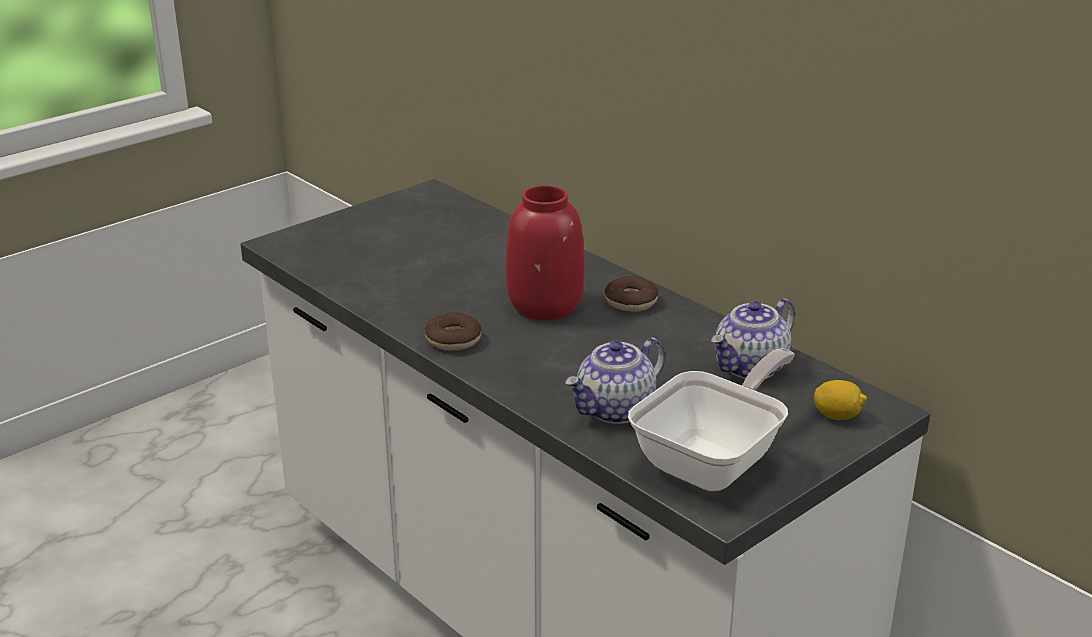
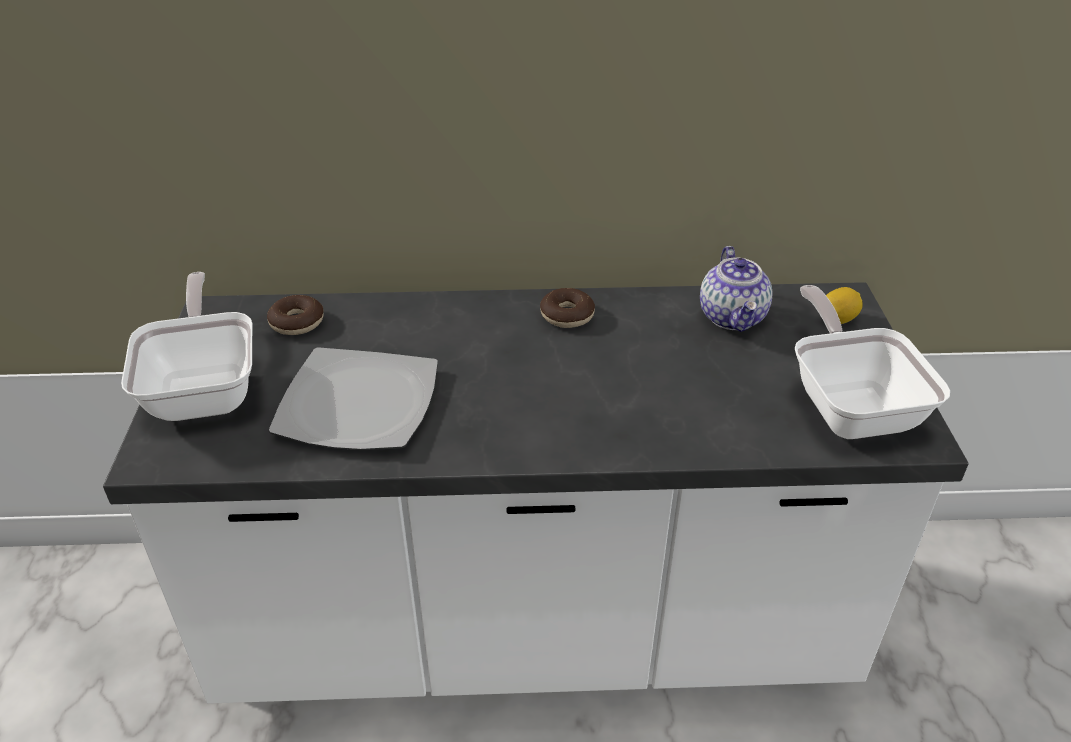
camera: 50 degrees left, 10 degrees up
(357, 226) = (205, 388): none -> frying pan
(415, 276) = (360, 403): none -> plate
(453, 340) = (510, 442): donut -> donut (297, 323)
(544, 306) = (517, 361): red vase -> none
(615, 410) = (729, 414): teapot -> none

